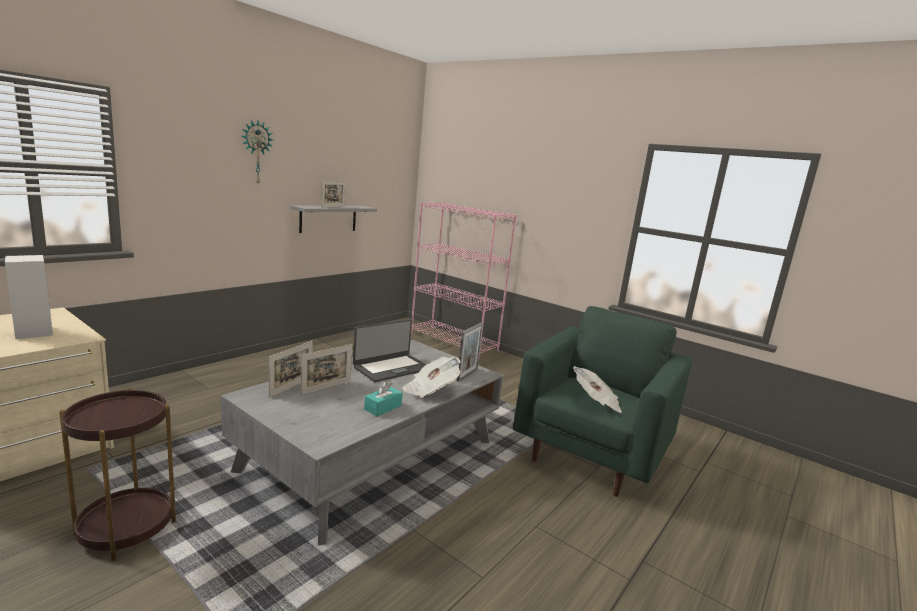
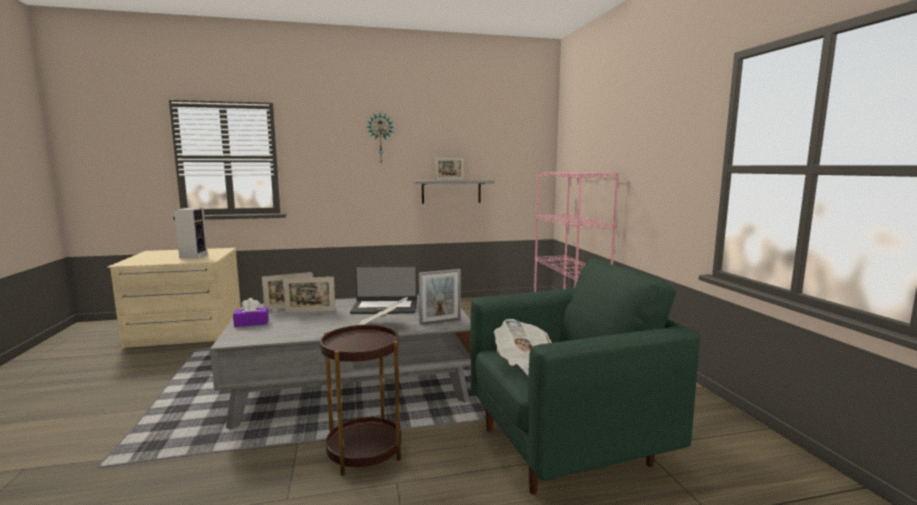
camera: 40 degrees right, 5 degrees down
(126, 528) = (163, 383): brown side table -> brown side table (364, 451)
(292, 417) = (251, 323): none -> purple tissue box
(383, 407) = (319, 329): turquoise tissue box -> none

